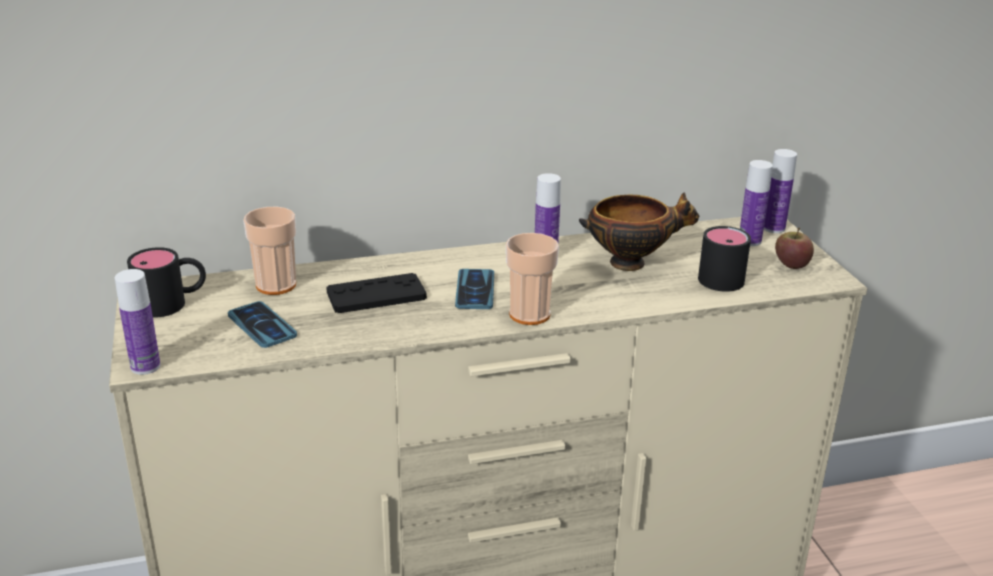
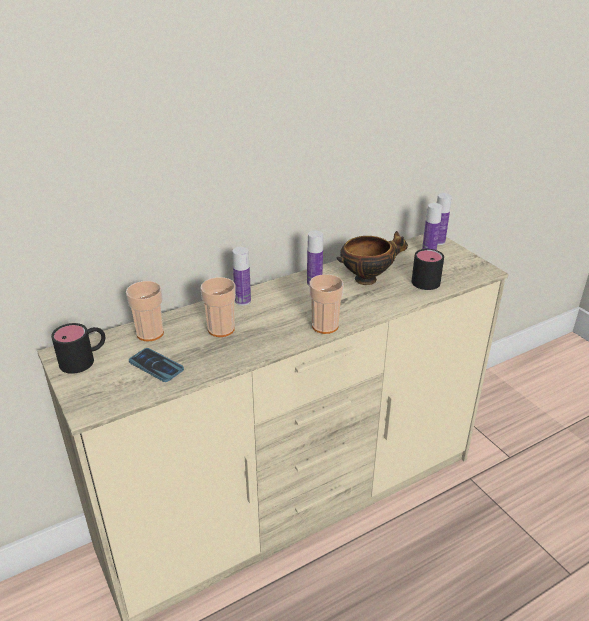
camera: 15 degrees left, 5 degrees up
(145, 366) = (90, 412): bottle -> bottle (243, 301)
(376, 295) = (221, 329): black game controller -> cup
(475, 290) = (282, 314): phone -> none
(791, 264) = (459, 265): apple -> none

